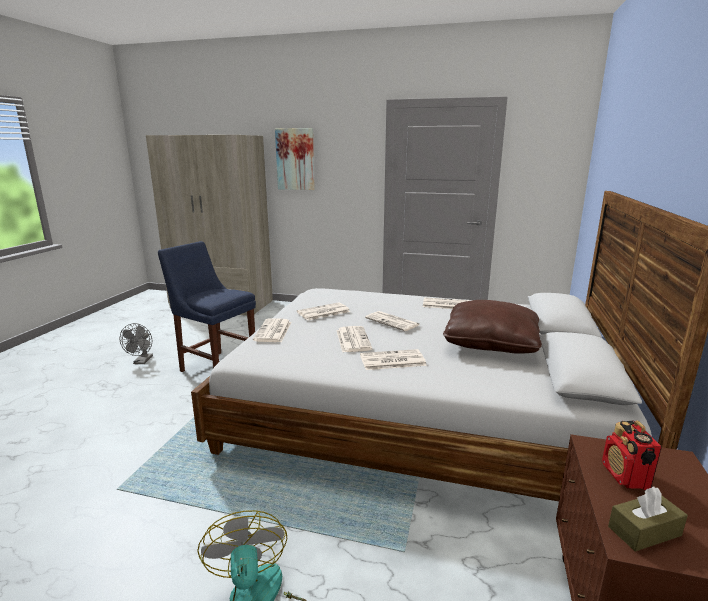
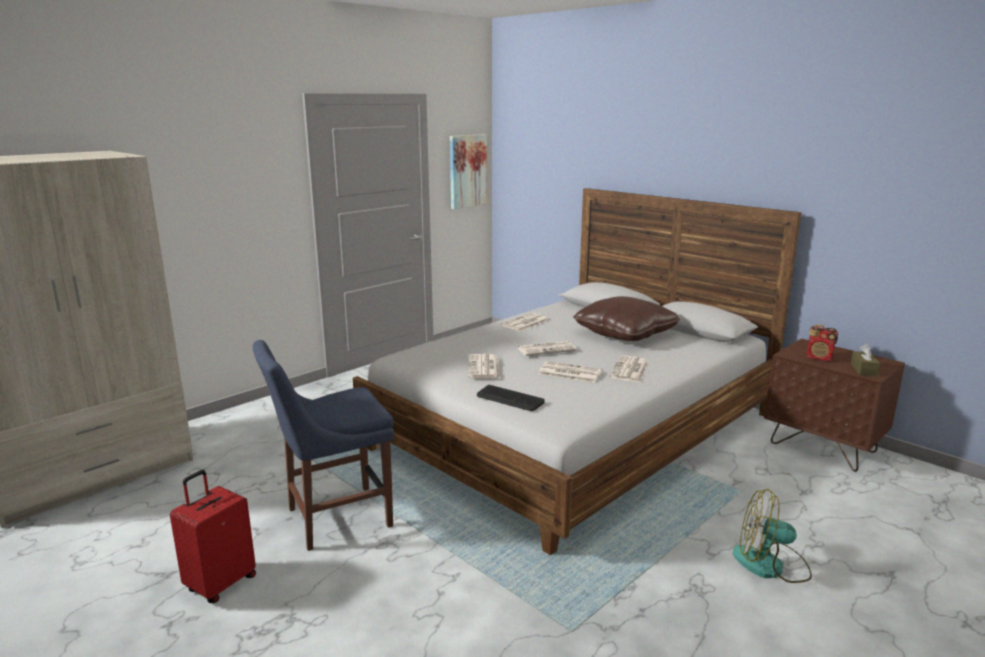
camera: 60 degrees left, 0 degrees up
(142, 361) = (220, 584): grey fan -> red suitcase
(273, 331) = (509, 399): newspaper -> keyboard
(295, 159) = (176, 186): picture -> picture (467, 171)

